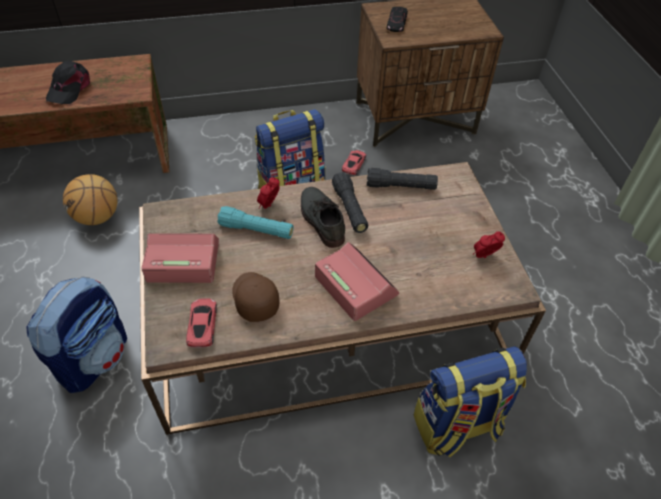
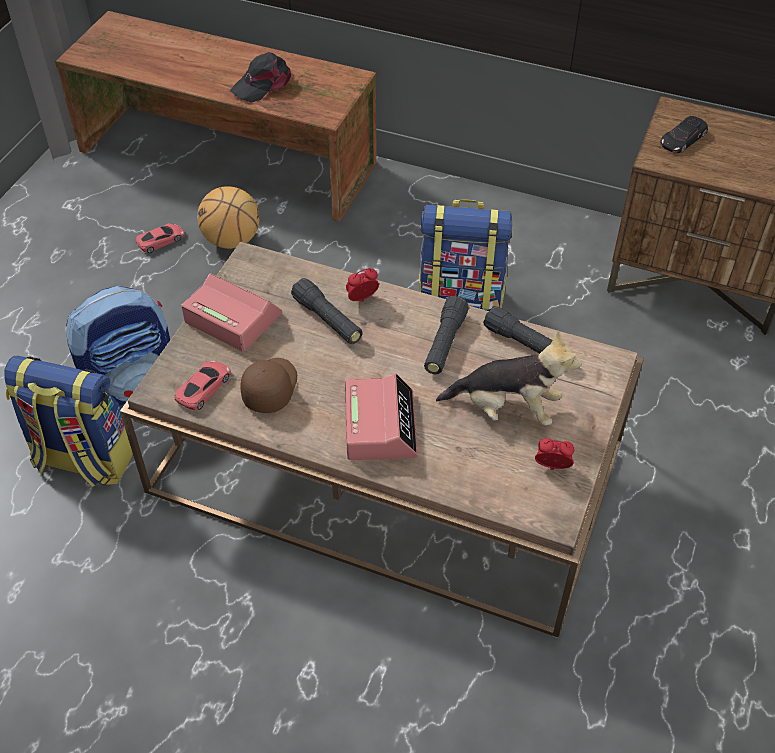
camera: 35 degrees right, 0 degrees up
(256, 230) = (327, 320): turquoise flashlight -> black flashlight
(321, 219) = (404, 340): grey shoe -> none
(354, 164) = (563, 303): red toy car -> red toy car (161, 240)
(425, 232) = (507, 409): none -> plush toy
(457, 426) = (438, 655): backpack -> backpack (83, 459)

